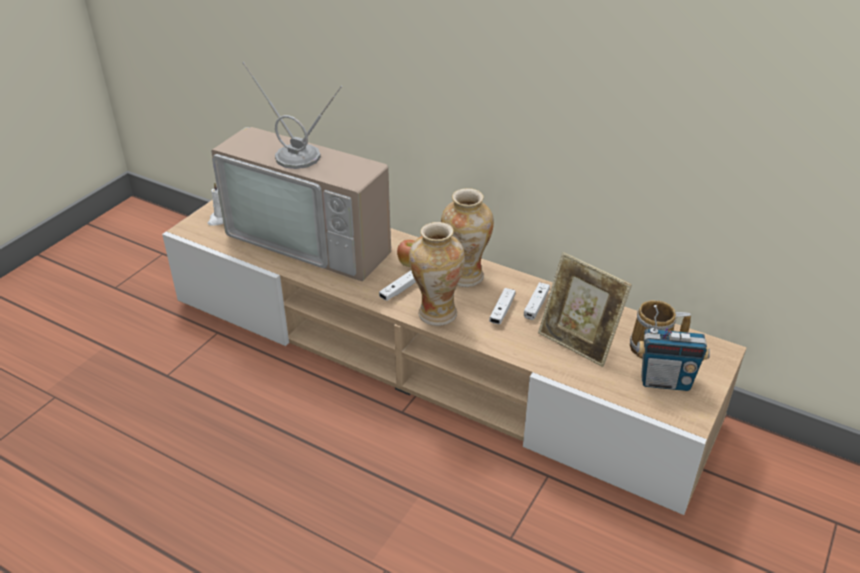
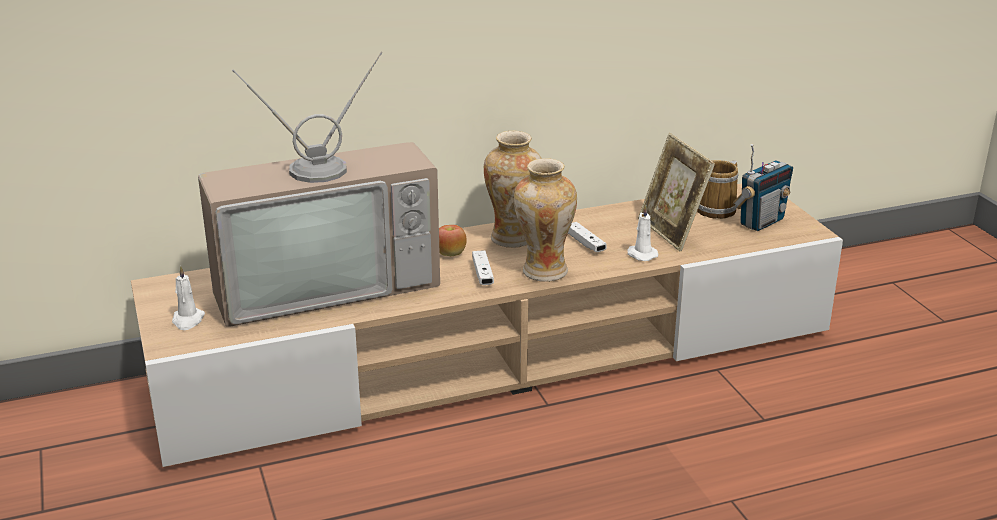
camera: 50 degrees left, 10 degrees down
(521, 345) = (641, 254): none -> white candle
(536, 305) = (600, 227): white game controller -> none
(578, 342) = (671, 232): picture frame -> picture frame turned 75 degrees clockwise

